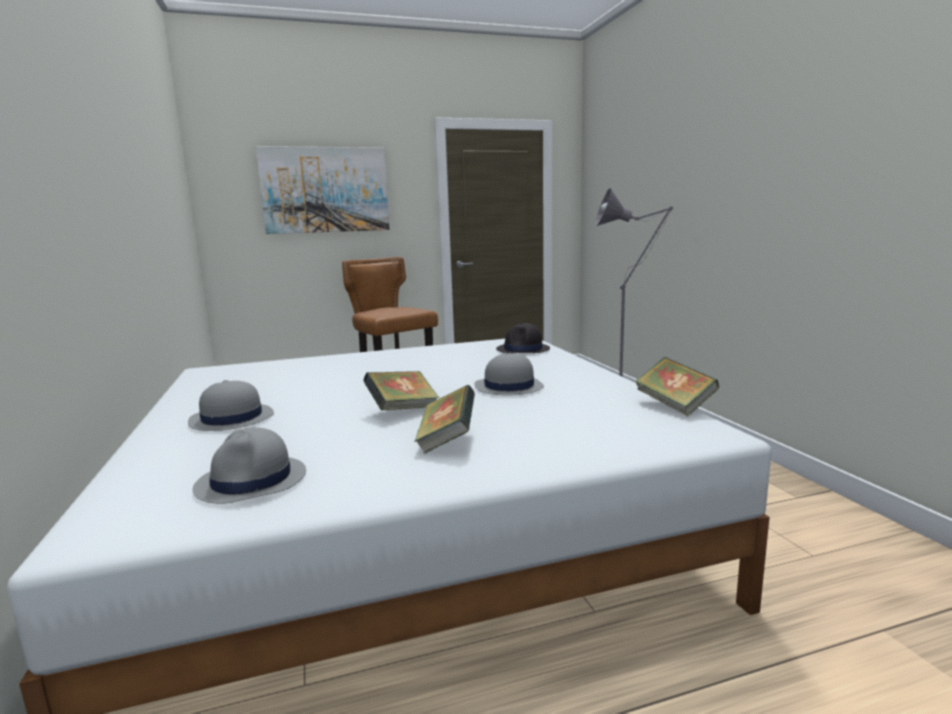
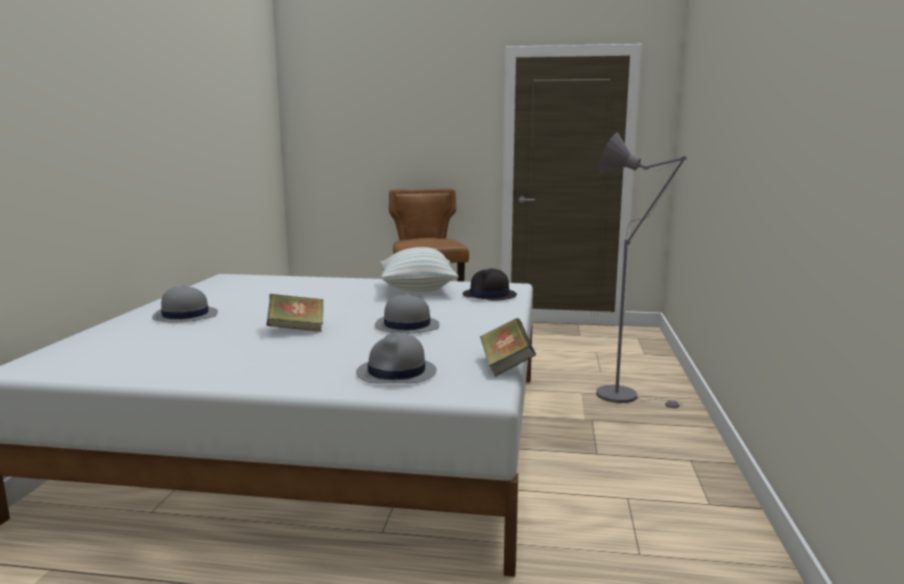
camera: 25 degrees right, 0 degrees up
(252, 481) = (132, 357): grey hat -> grey hat (396, 373)
(325, 190) = (392, 120): picture -> none
(447, 354) = (417, 290): none -> pillow
(447, 440) = (282, 356): book -> none

